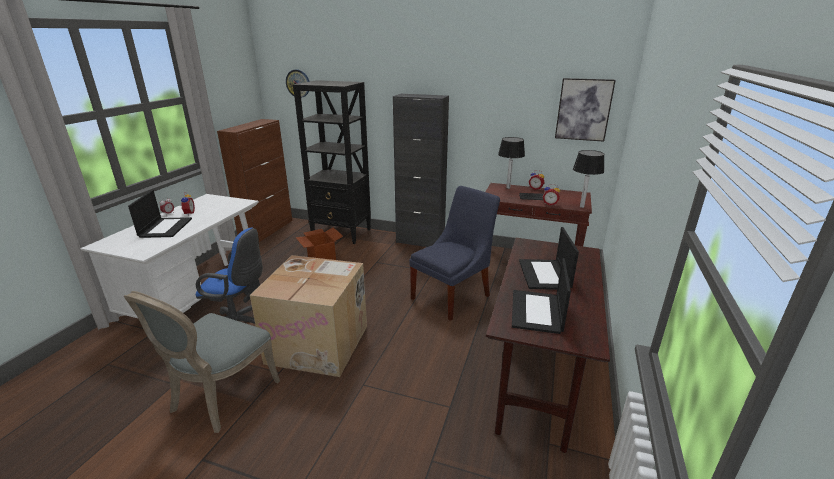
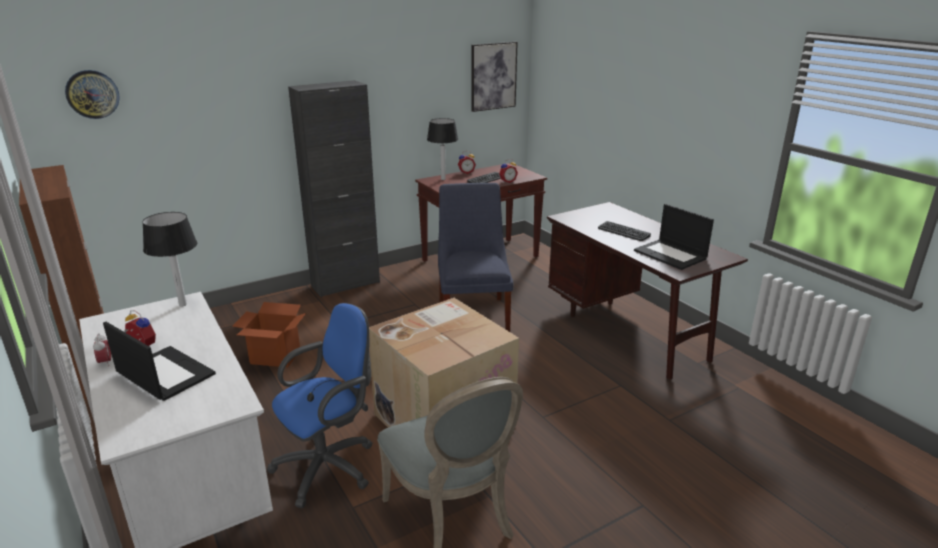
camera: 50 degrees left, 0 degrees up
(342, 233) = (229, 318): black bookcase -> none
(544, 275) = (623, 232): laptop -> keyboard
(581, 206) = (532, 176): table lamp -> table lamp (182, 304)

